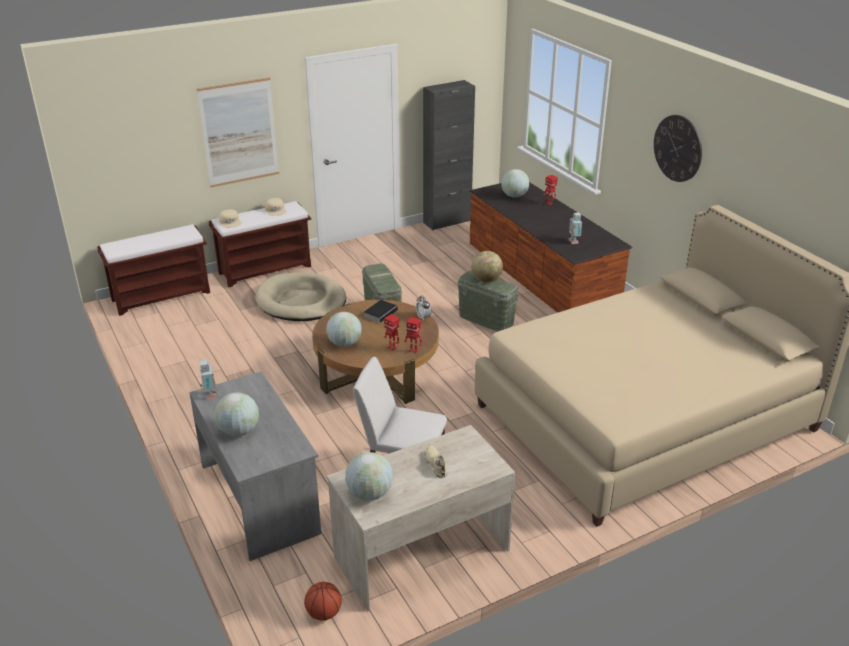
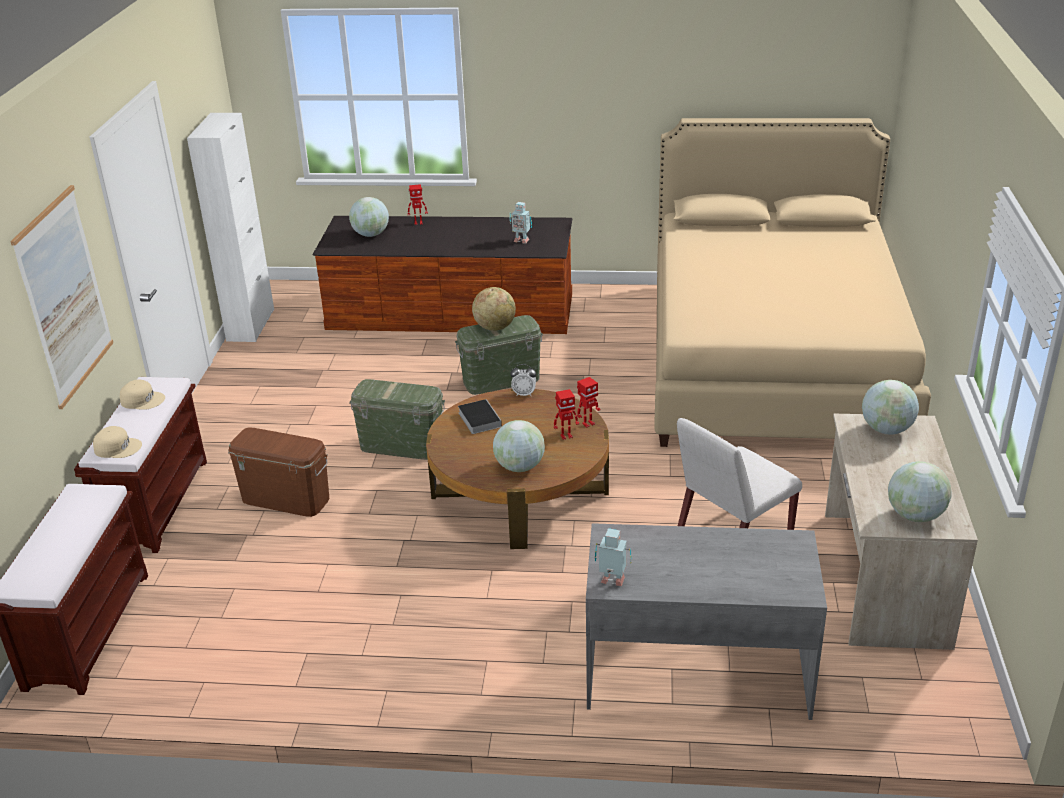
camera: 55 degrees left, 0 degrees up
(239, 431) = (718, 578): globe -> globe (886, 429)
(301, 301) = (286, 499): beige dog bed -> brown storage box
(323, 613) = (939, 684): basketball -> none
(436, 464) = (889, 456): beige shoe -> none
(447, 222) = (250, 325): black cabinet -> white cabinet
(677, 148) = (602, 77): wall clock -> none

